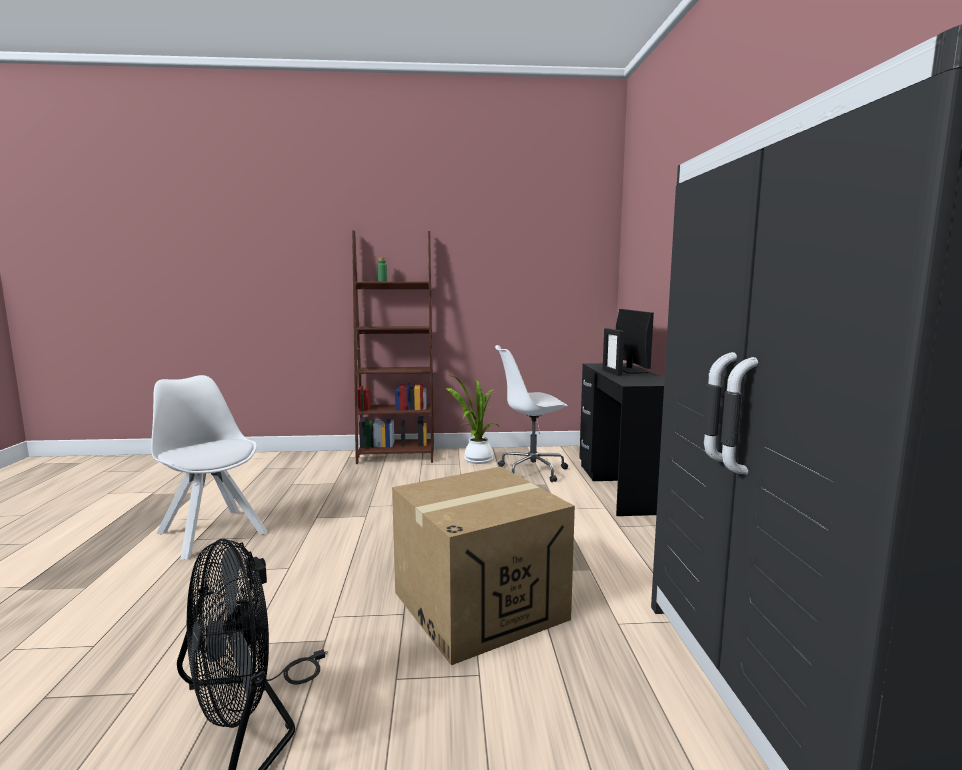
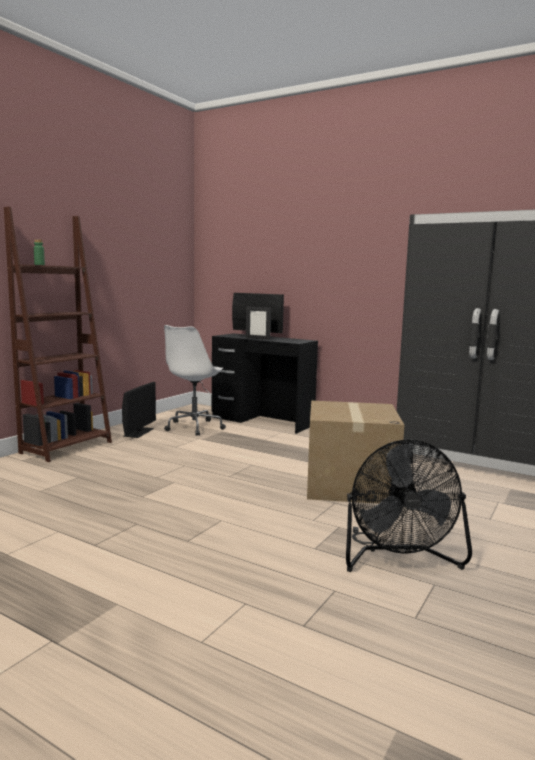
camera: 55 degrees left, 0 degrees up
(212, 532) = (91, 537): white chair -> none
(476, 460) = (139, 432): potted plant -> monitor

